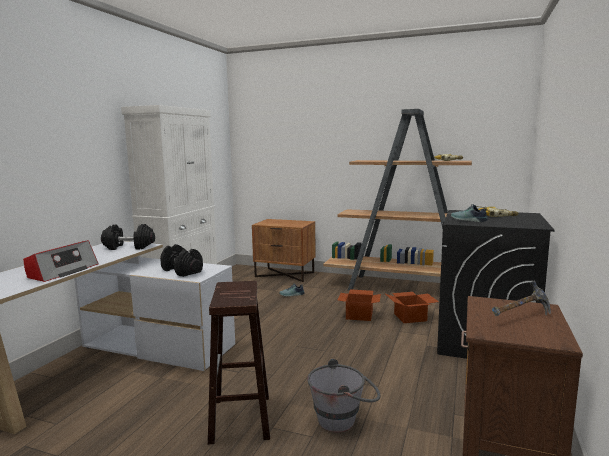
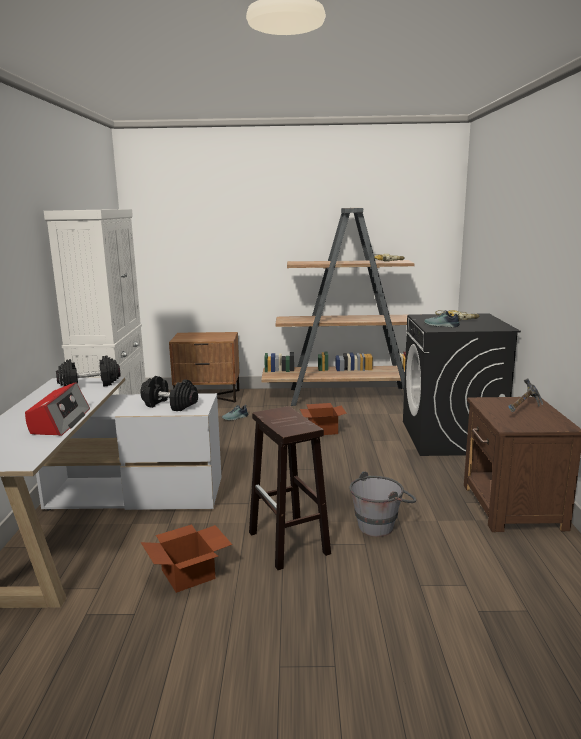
camera: 20 degrees left, 5 degrees up
(411, 317) = (373, 425): cardboard box -> cardboard box (190, 574)

